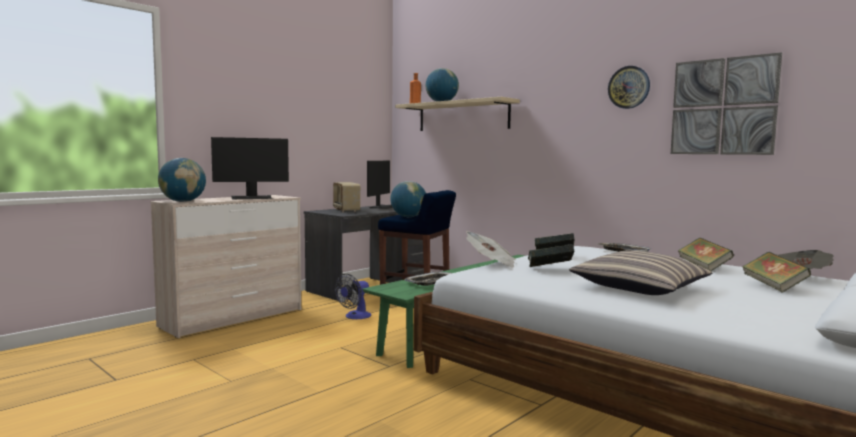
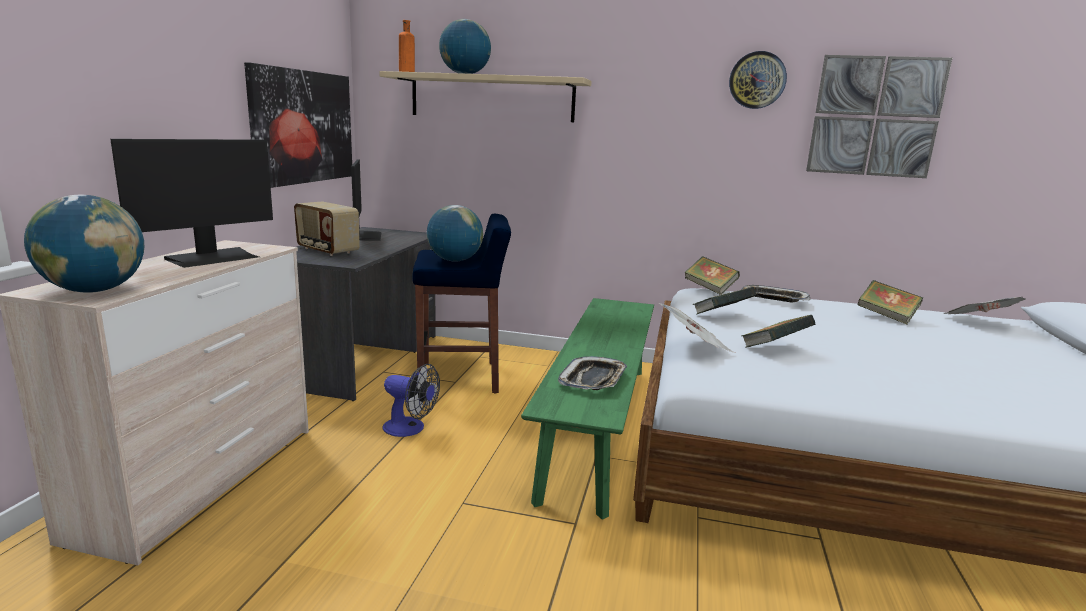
camera: 30 degrees left, 10 degrees up
(348, 139) = (303, 127): none -> picture
(355, 316) = (410, 429): fan -> fan turned 75 degrees counterclockwise
(639, 287) = (919, 371): pillow -> none
(773, 287) = (998, 343): book -> book (710, 289)

